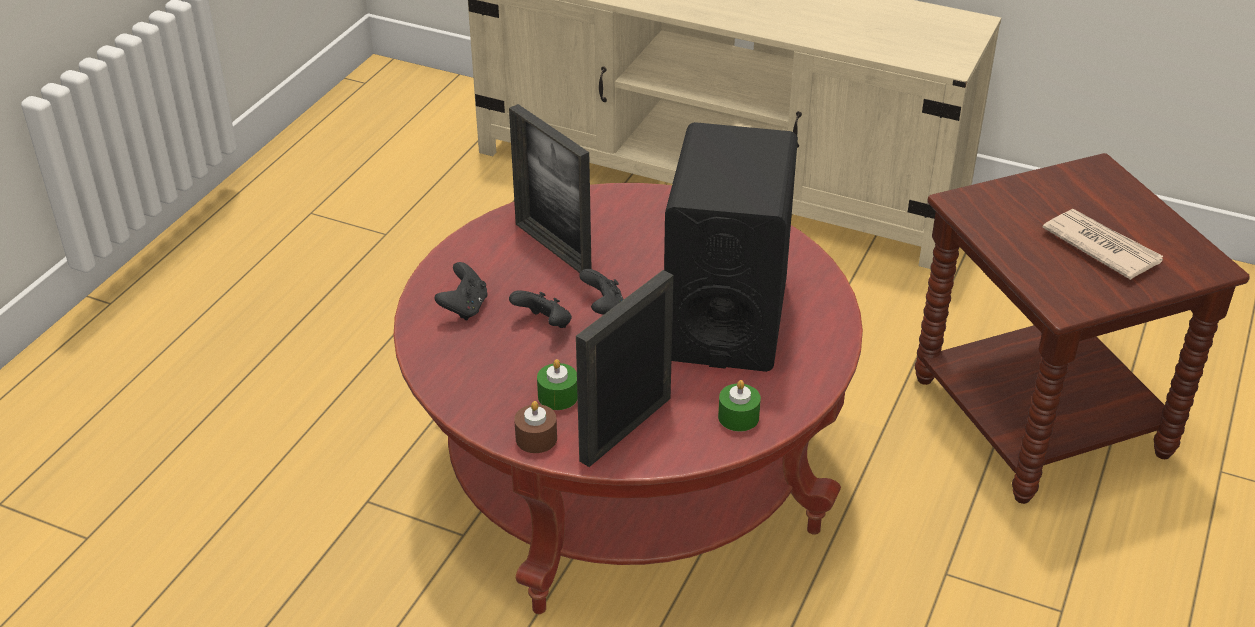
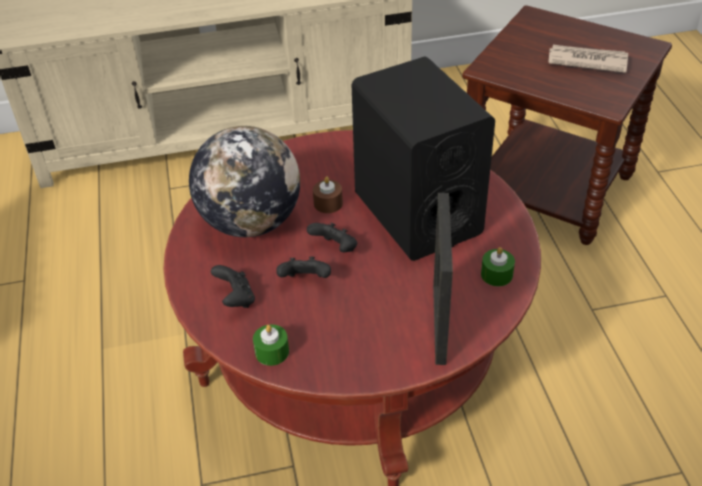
camera: 35 degrees left, 5 degrees up
(536, 438) = (390, 365): brown candle -> brown candle (328, 203)
(552, 247) = (250, 222): picture frame -> globe
(558, 396) = (371, 326): green candle -> green candle (272, 352)

